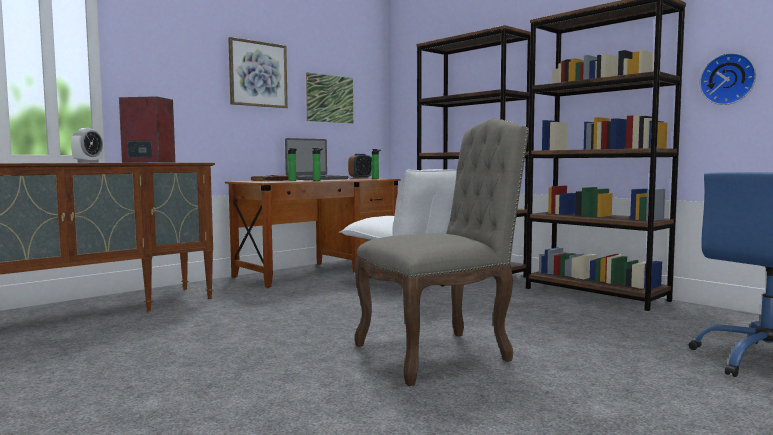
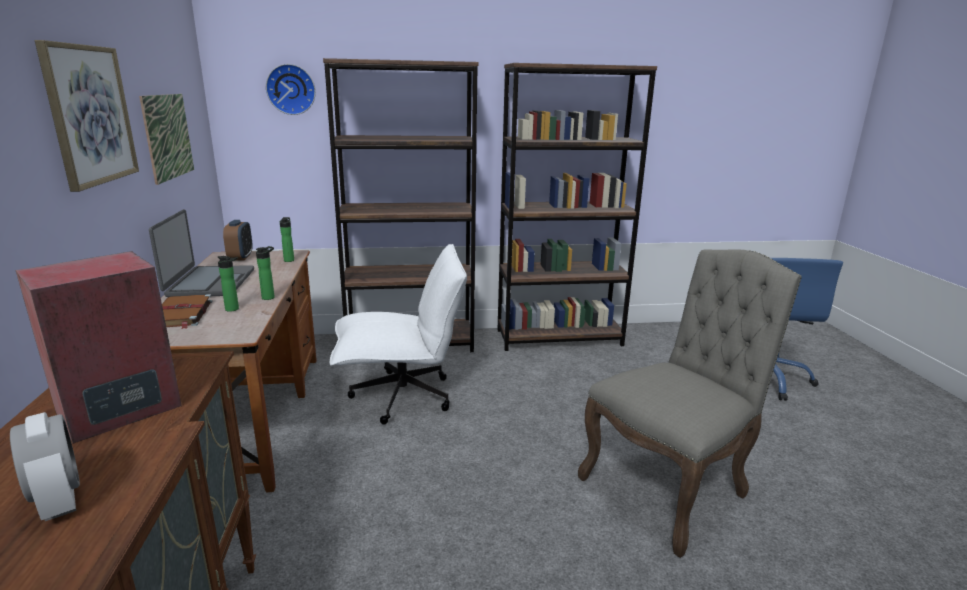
camera: 55 degrees left, 15 degrees up
(437, 354) = (669, 489): grey chair -> grey chair turned 45 degrees clockwise
(728, 79) = (658, 142): wall clock -> wall clock (291, 89)

